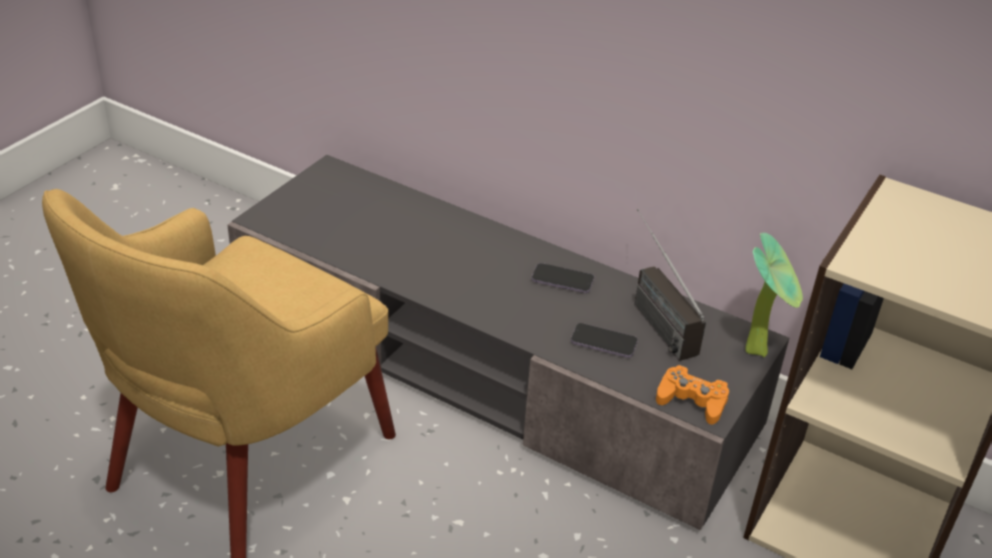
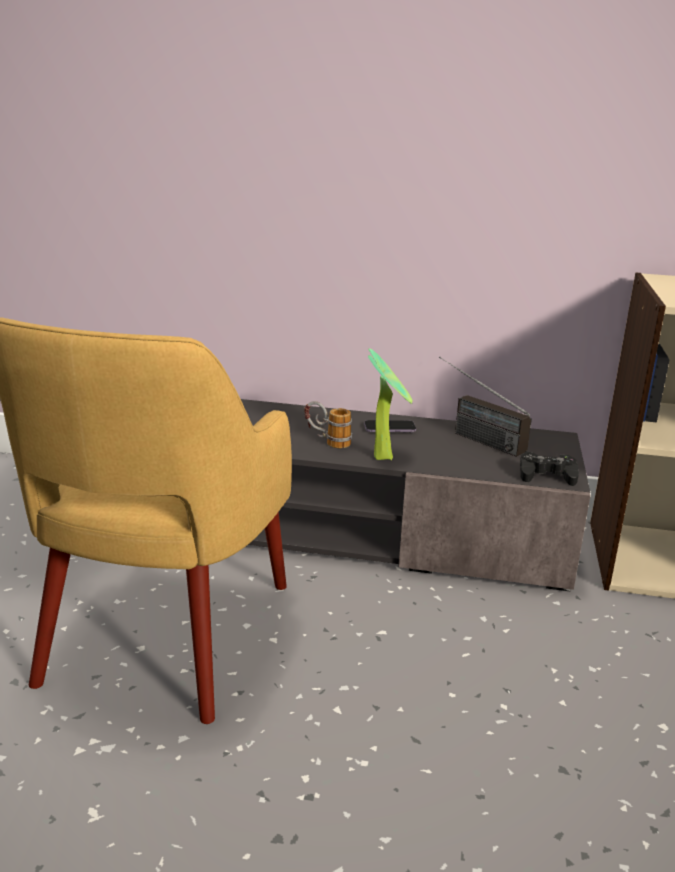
camera: 20 degrees left, 15 degrees down
(476, 288) = (327, 442): none -> mug
(603, 342) = (452, 456): phone -> none
(692, 400) = (547, 475): orange game controller -> black game controller
(759, 349) = (564, 441): potted plant -> potted plant (385, 456)

